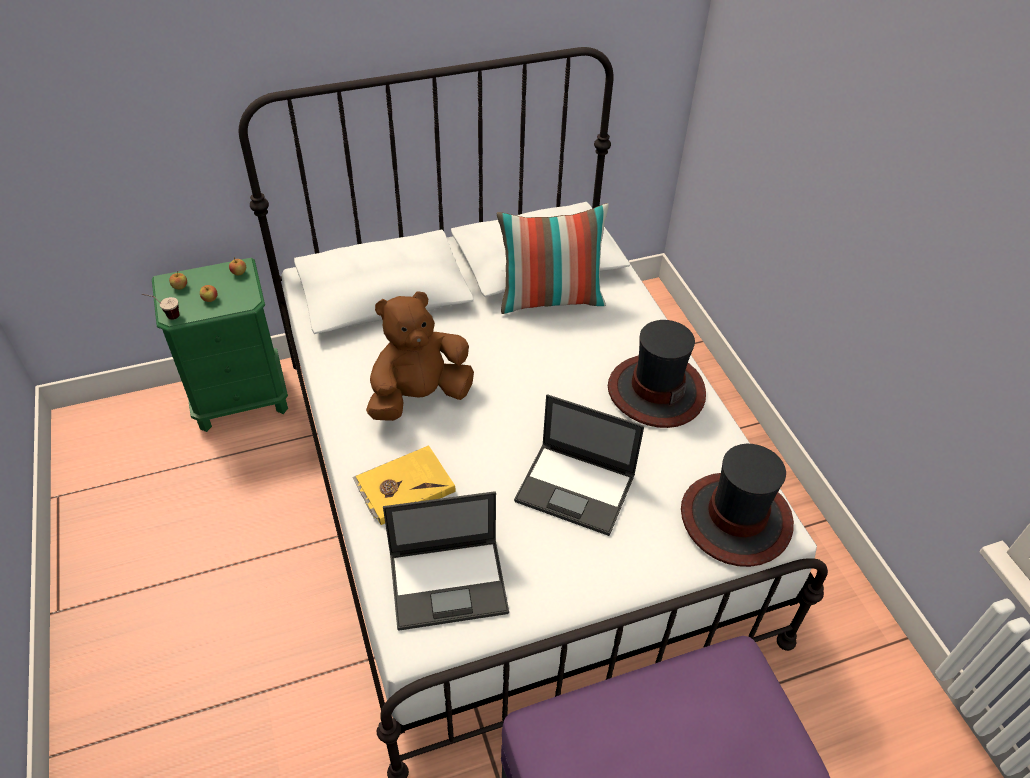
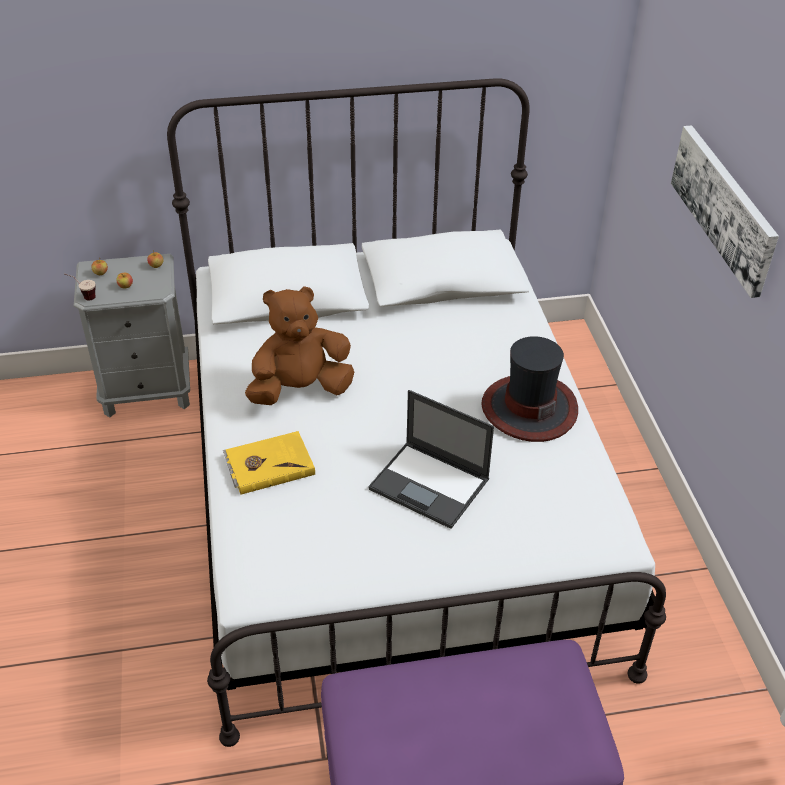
camera: 10 degrees right, 5 degrees down
(241, 398) = (147, 391): green nightstand -> grey nightstand
(449, 582) = (292, 550): laptop -> none
(551, 299) = (446, 316): pillow -> none
(735, 519) = (578, 529): hat -> none
(844, 170) = (724, 206): none -> picture

